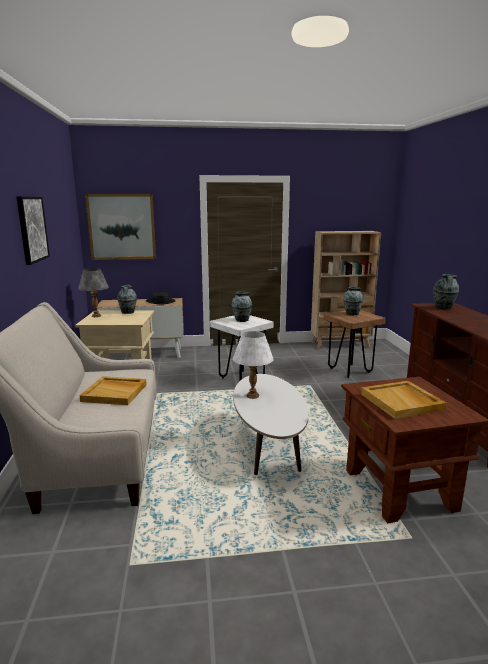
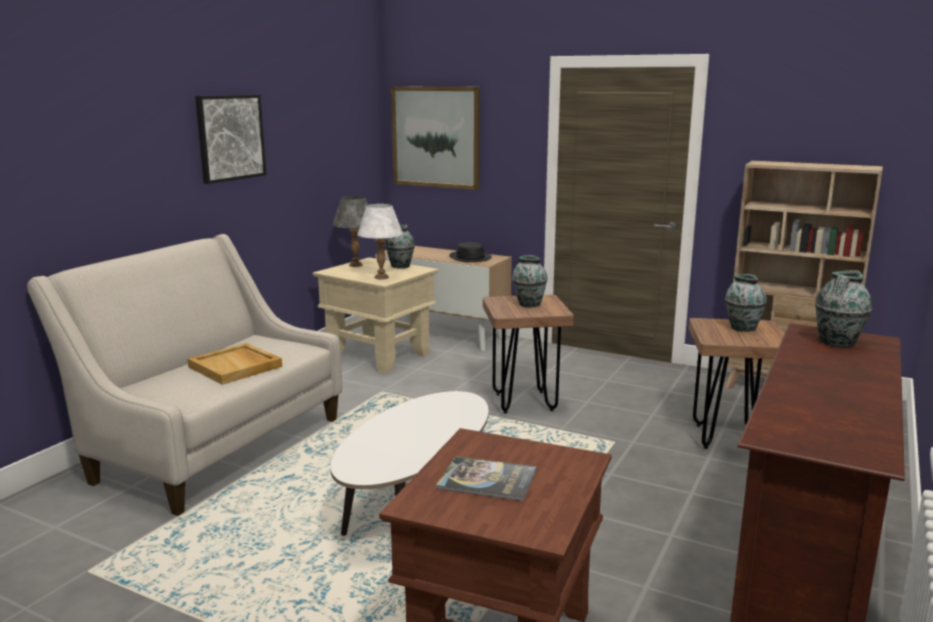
camera: 35 degrees right, 0 degrees up
(241, 378) = (524, 402): white stool -> brown stool
(252, 396) = (404, 419): white table lamp -> white table lamp (381, 277)
(402, 402) = (487, 480): beige tray -> book

